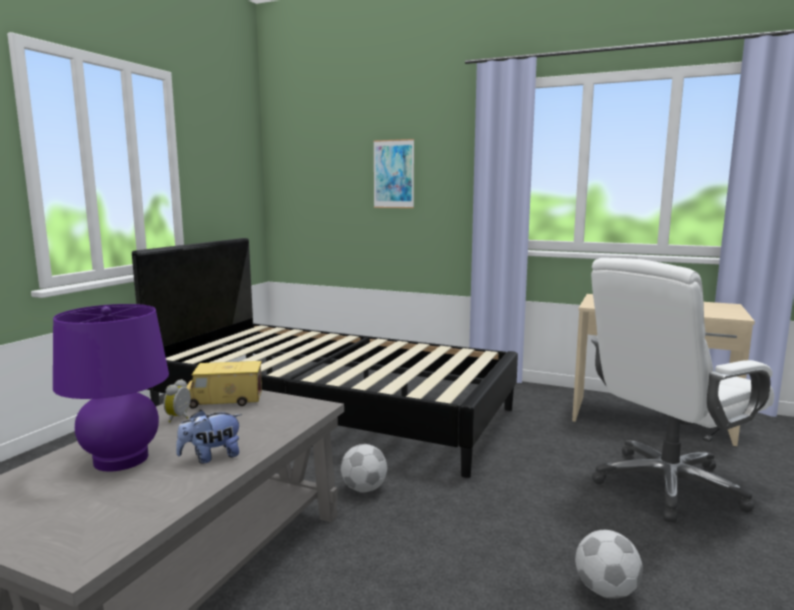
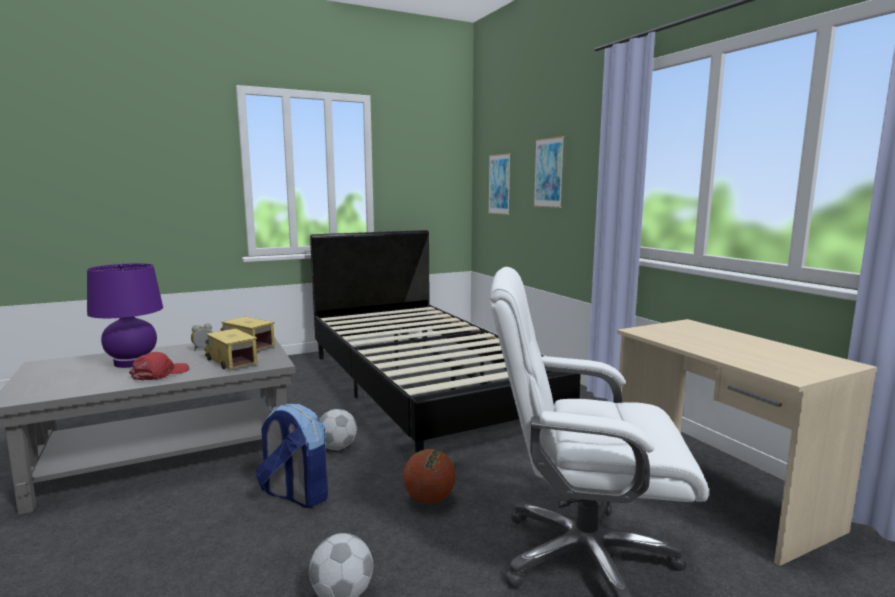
camera: 40 degrees right, 0 degrees up
(211, 457) = (160, 374): plush toy -> red cap
(259, 419) = (231, 361): none -> toy truck
(315, 185) = (499, 184): none -> picture
(414, 544) = (295, 495): none -> backpack
(520, 495) = (429, 499): none -> basketball

